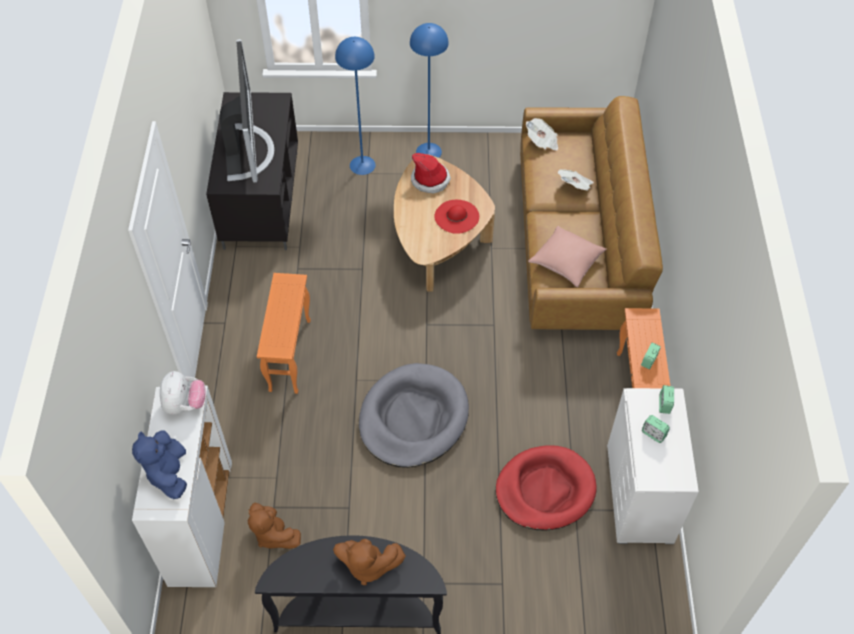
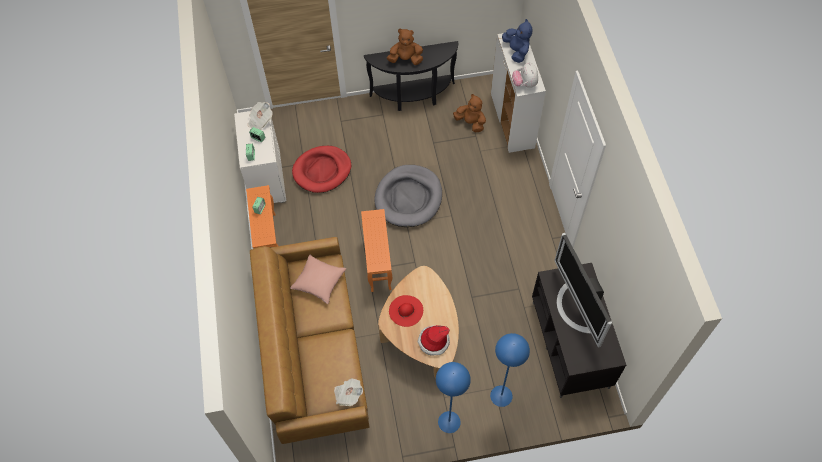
camera: 170 degrees right, 5 degrees up
(290, 355) = (499, 224): orange side table -> orange side table (378, 264)
(575, 186) = (316, 350): newspaper -> newspaper (260, 120)

